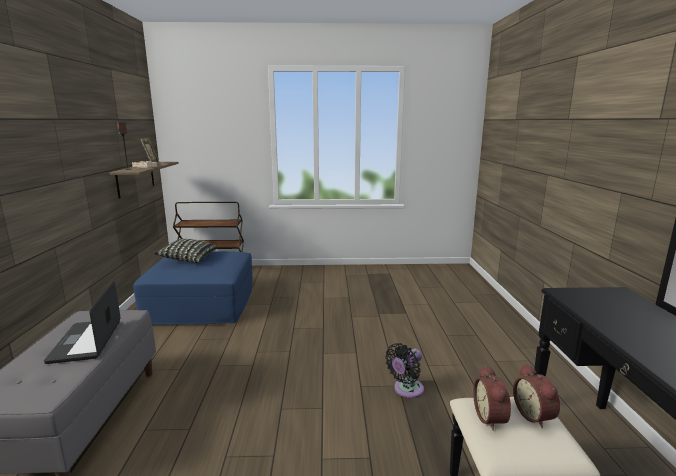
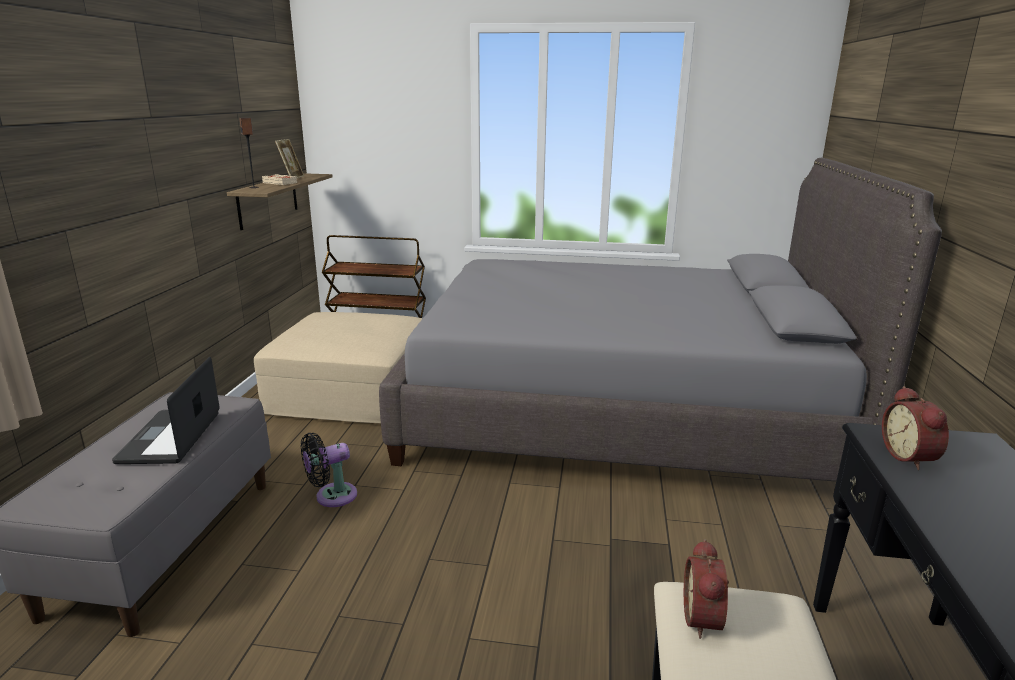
camera: 10 degrees right, 5 degrees up
(188, 259) = (335, 324): pillow -> none
(202, 304) = (353, 391): blue ottoman -> beige ottoman
(379, 302) = (617, 411): none -> grey bed
(406, 390) = (621, 554): black fan -> black fan (332, 496)
(535, 415) = (776, 624): alarm clock -> alarm clock (910, 457)

